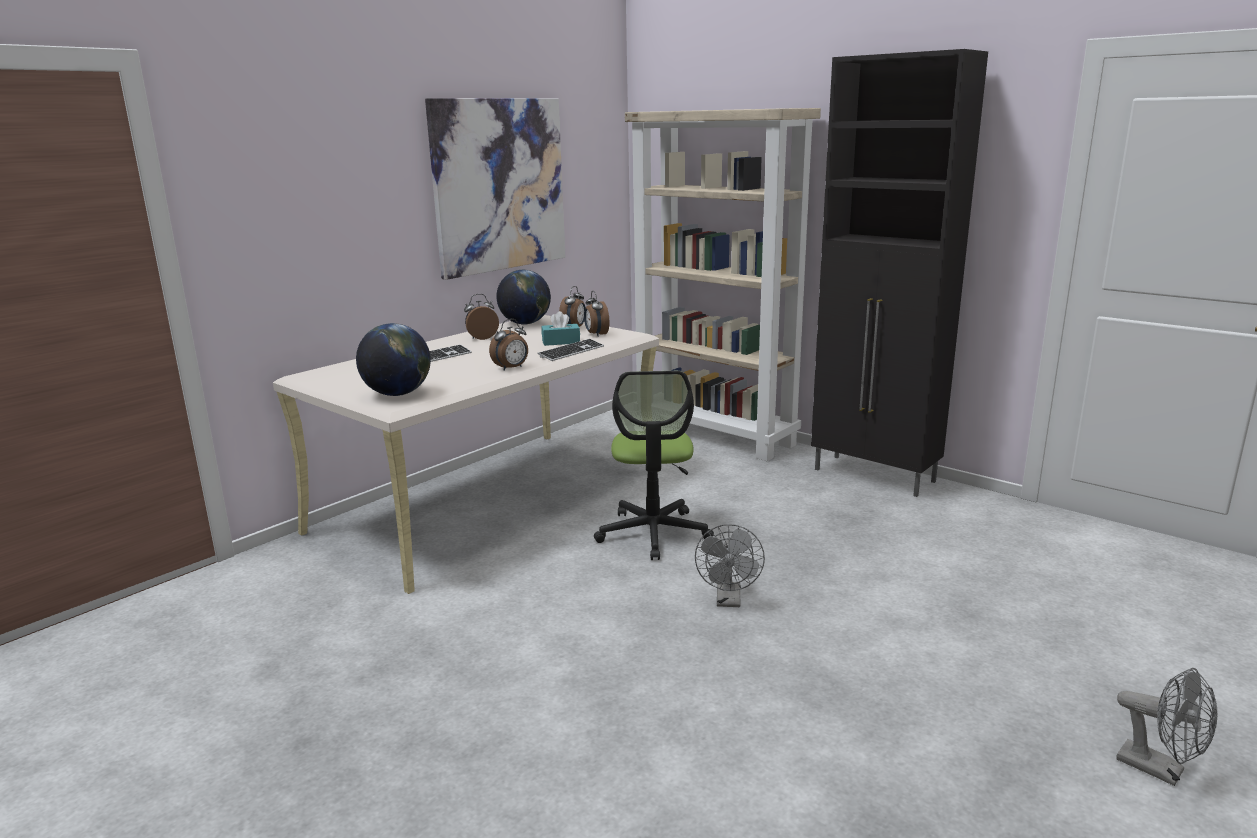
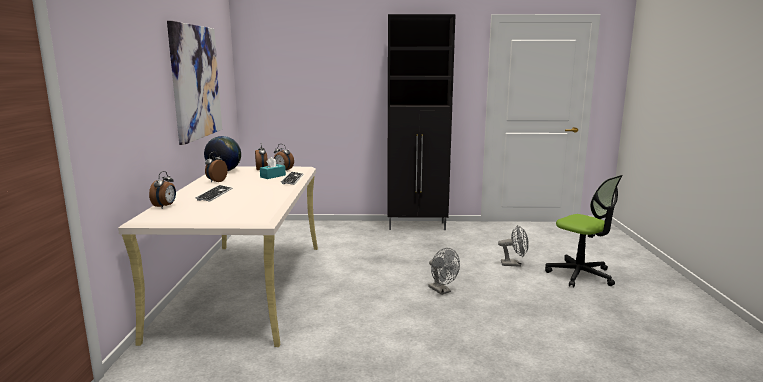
camera: 40 degrees left, 5 degrees down
(397, 394) = (246, 214): globe -> none
(511, 368) = (280, 191): alarm clock -> alarm clock (165, 206)
(653, 533) = (362, 275): office chair -> office chair (580, 275)
(716, 435) = (319, 226): beige bookcase -> none
(1160, 770) = (644, 291): grey fan -> grey fan (514, 264)

